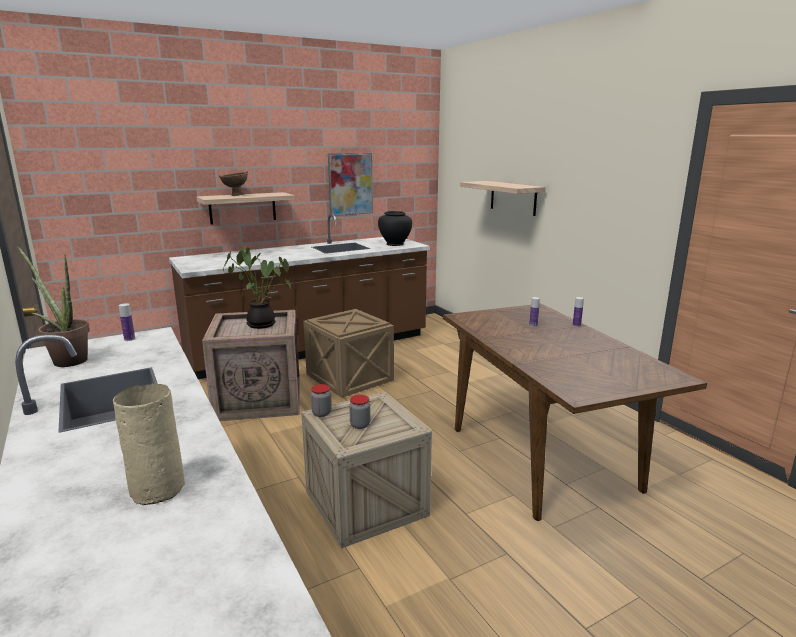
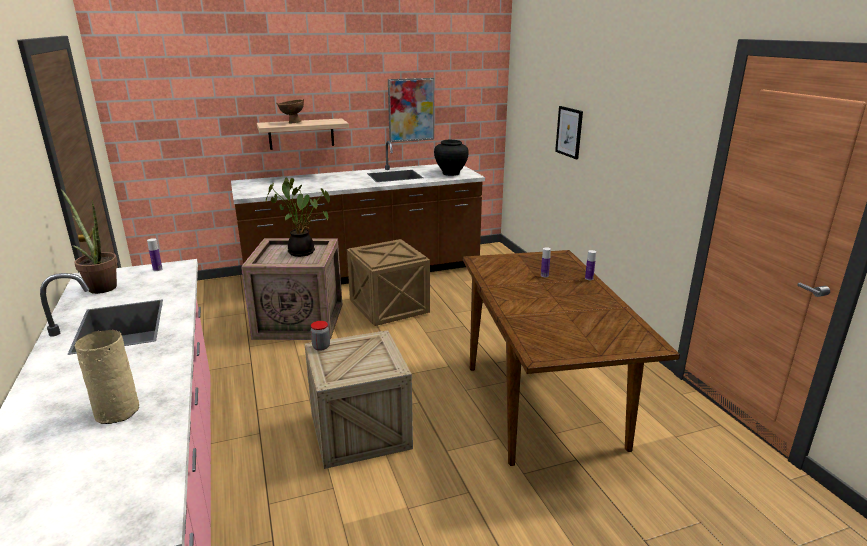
camera: 10 degrees right, 5 degrees up
(360, 425) = (350, 361): jar -> none
(513, 197) = (569, 132): shelf -> picture

